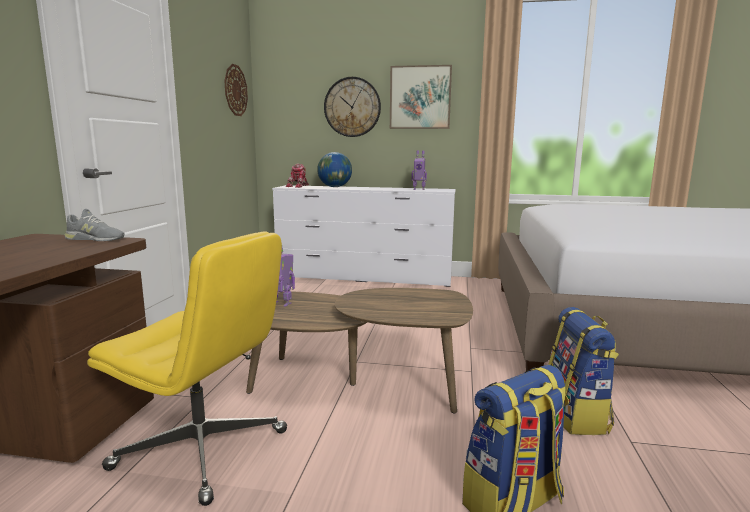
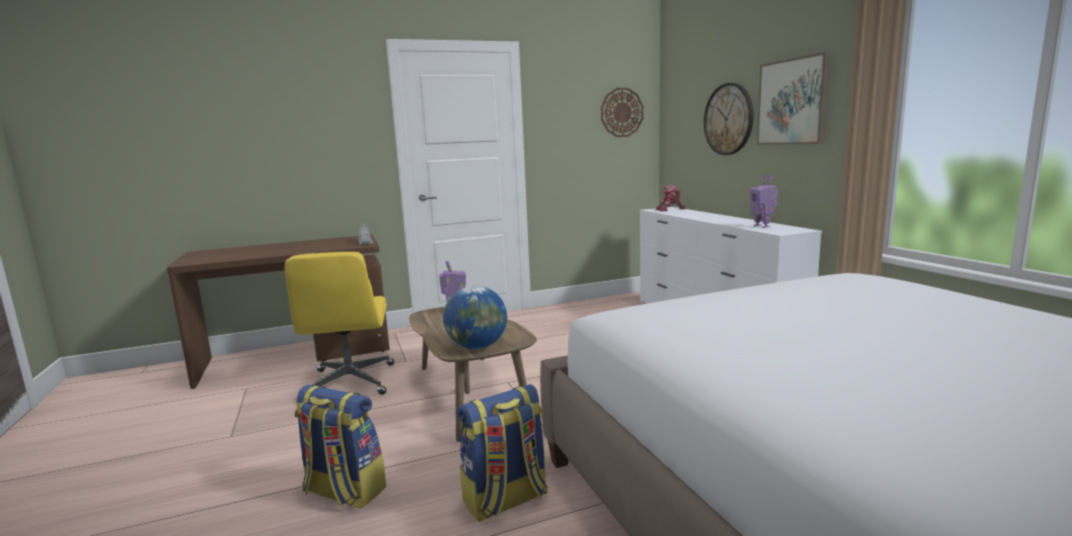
camera: 60 degrees right, 0 degrees up
(335, 187) = (697, 213): globe -> globe (477, 347)

